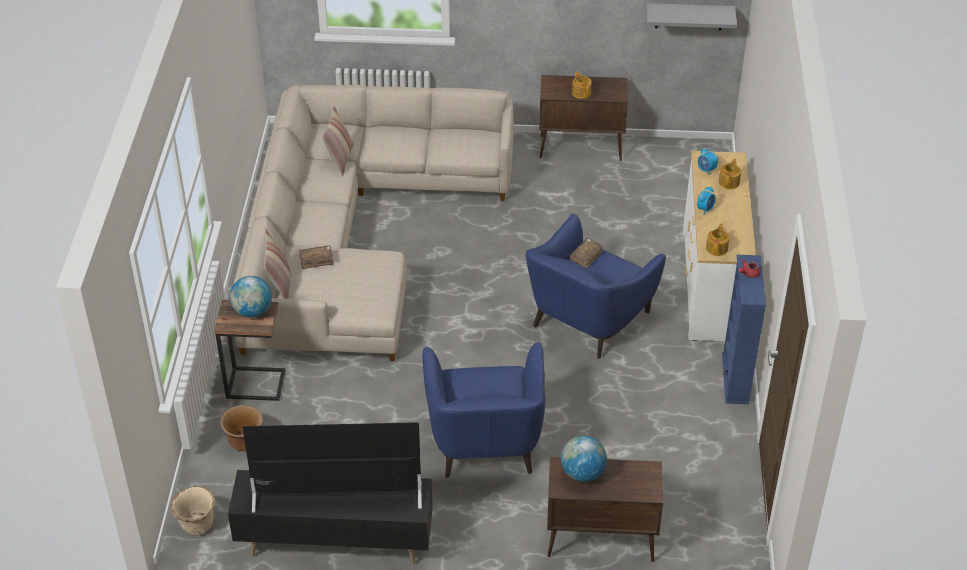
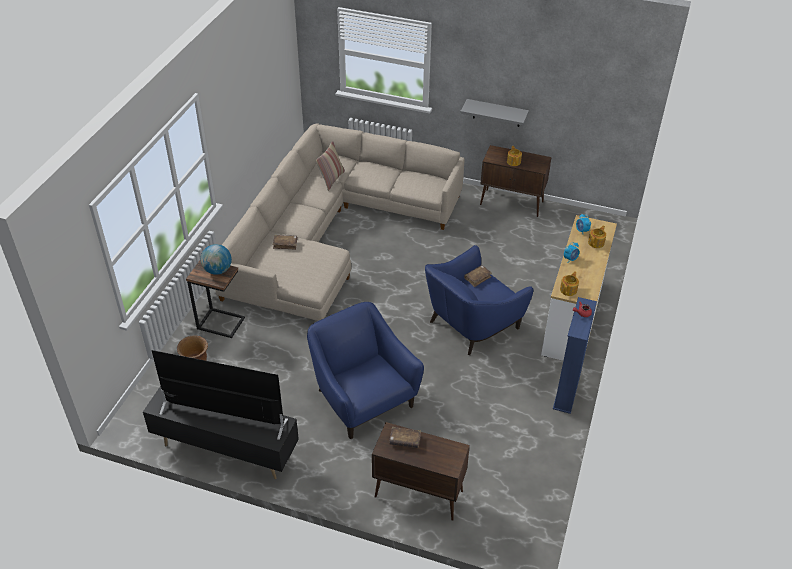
camera: 15 degrees right, 0 degrees up
(197, 526) = (138, 415): beige planter -> none
(279, 285) = (253, 257): pillow -> none
(485, 441) = (363, 399): blue armchair -> blue armchair turned 135 degrees clockwise
(582, 473) = (405, 440): globe -> brown book
(689, 16) = (601, 117): grey shelf -> grey shelf (496, 113)

